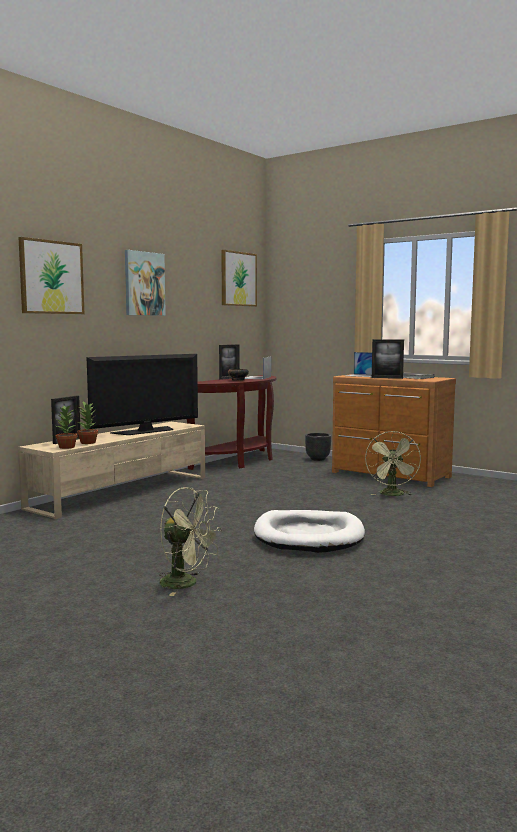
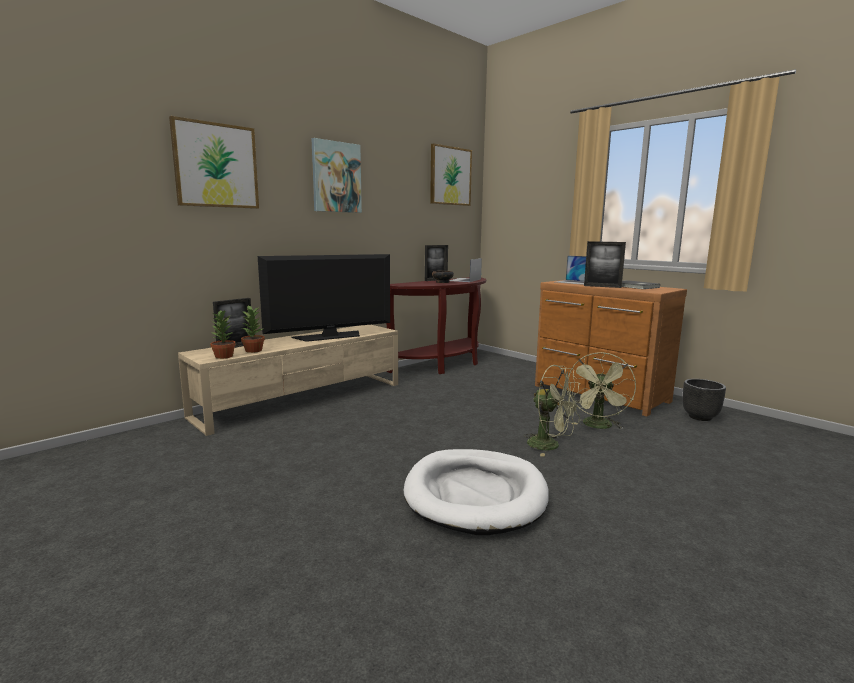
camera: 10 degrees right, 5 degrees up
(186, 584) = (267, 587): green fan -> green fan (550, 446)
(318, 459) = (525, 366): black planter -> black planter (700, 417)

